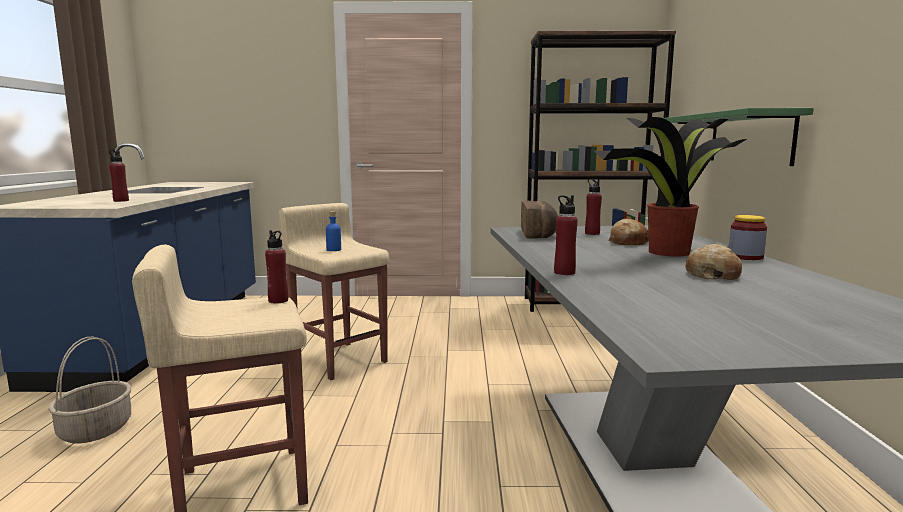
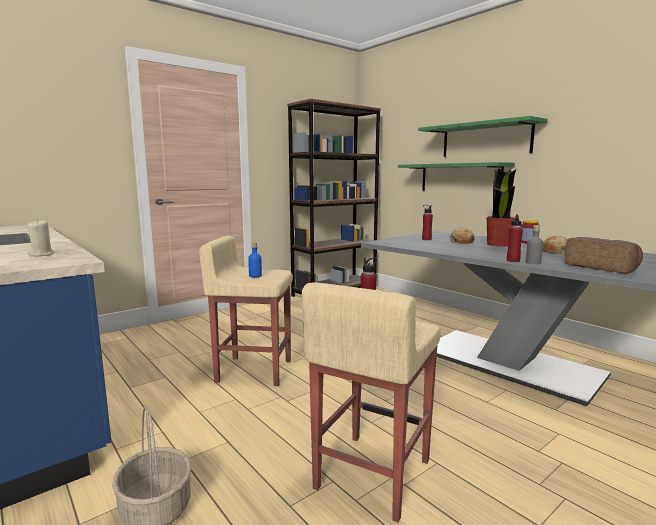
camera: 40 degrees left, 0 degrees up
(121, 201) = (42, 254): red bottle -> beige candle
(539, 234) = (407, 243): bread -> bread (601, 268)
(580, 279) = (533, 263): none -> grey bottle
(782, 68) = (485, 140): none -> green shelf

